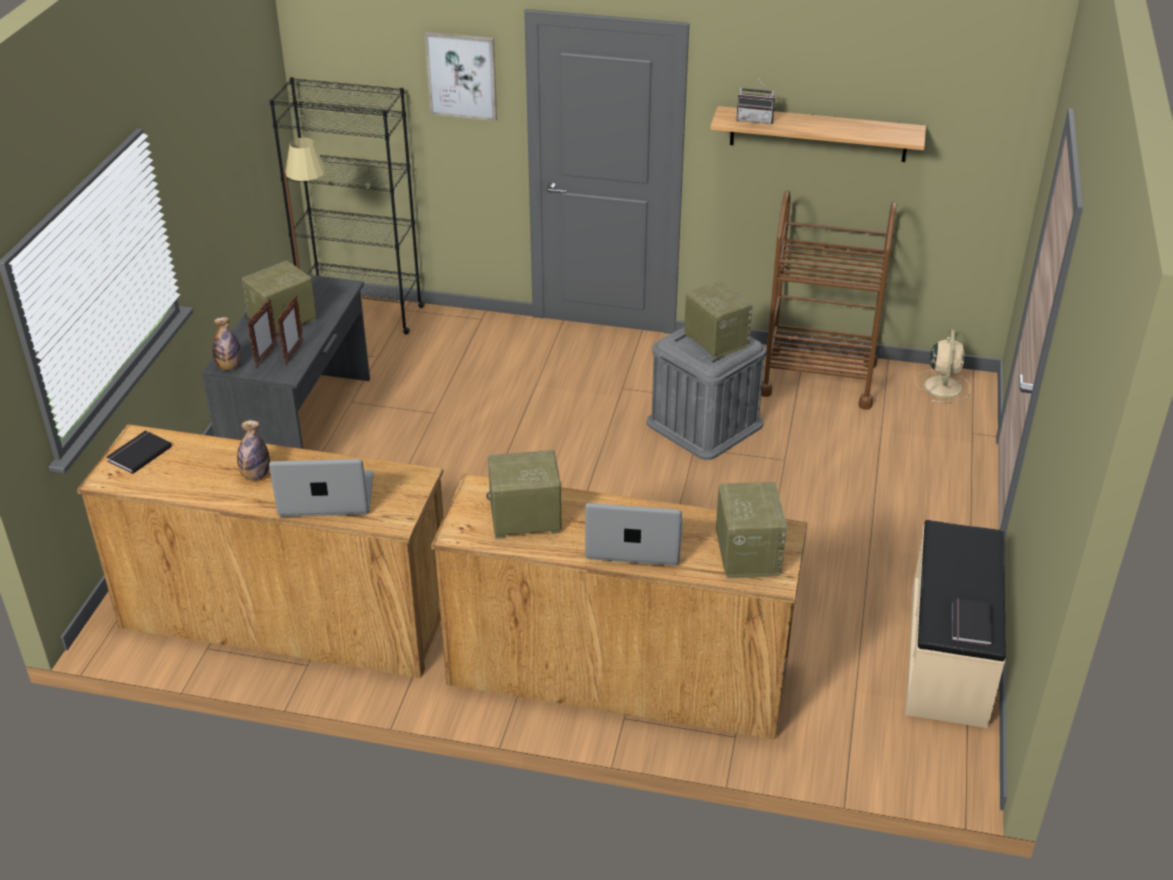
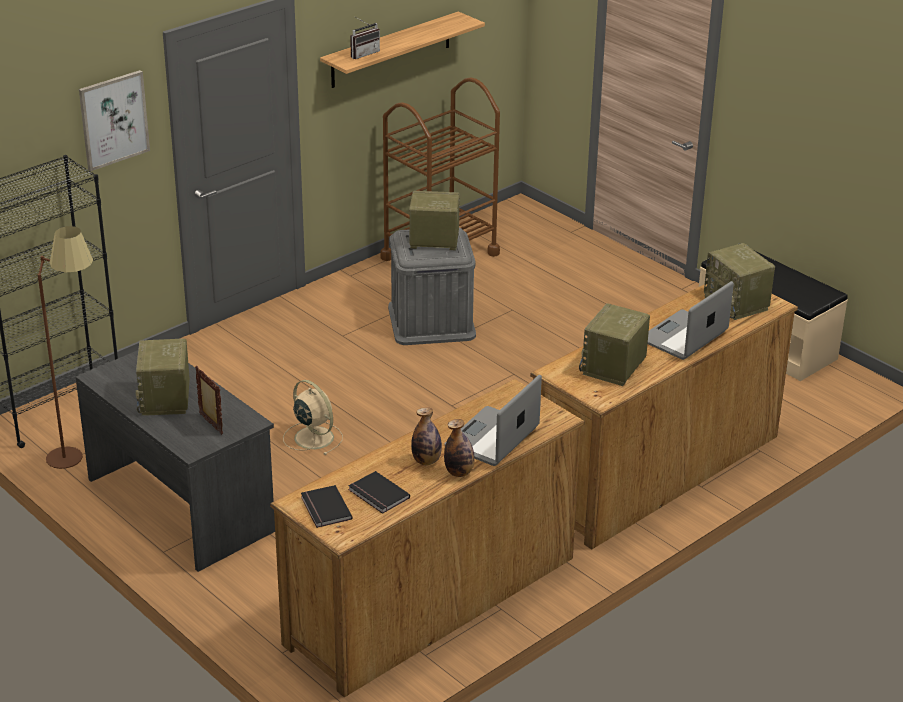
camera: 55 degrees left, 5 degrees down
(229, 366) = (200, 447): bottle -> bottle (459, 472)
(293, 354) = (224, 410): picture frame -> none
(747, 553) = (737, 303): radio -> radio turned 150 degrees counterclockwise
(942, 386) = (509, 217): beige fan -> beige fan (312, 437)
(969, 624) = (811, 292): black book -> black book (377, 495)

